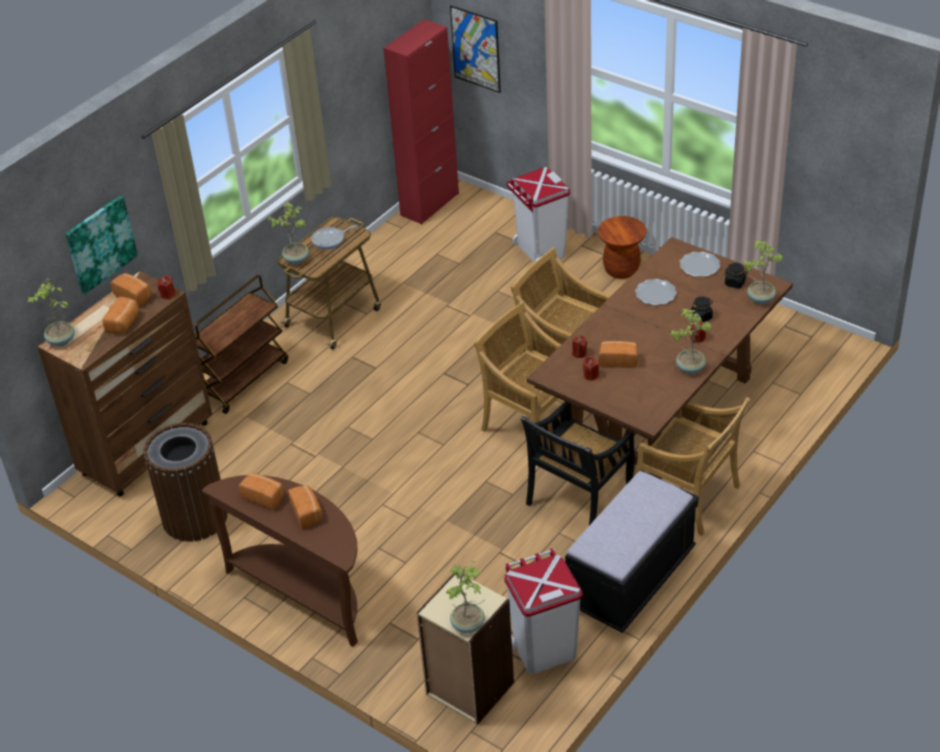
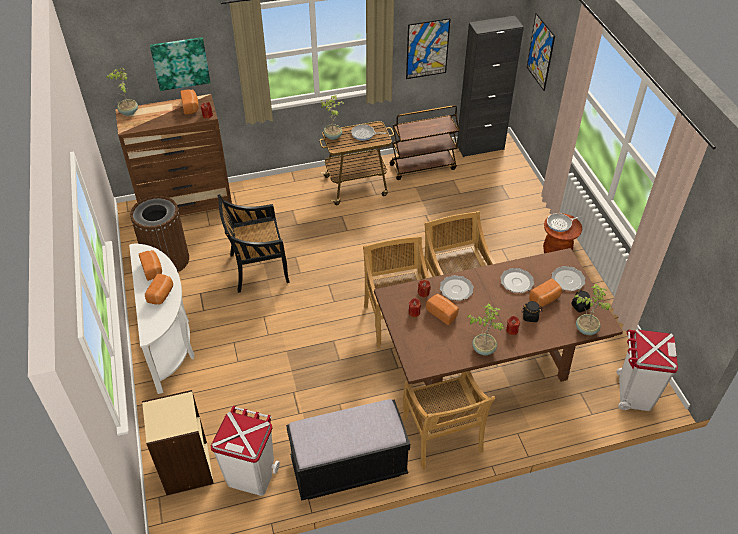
camera: 35 degrees right, 5 degrees up
(124, 323) = (168, 120): bread -> bread (545, 299)
(243, 379) = (273, 195): brown cart -> brown cart (423, 166)
(304, 593) = (169, 342): brown console table -> white console table
(347, 101) = (427, 49): none -> picture
(429, 204) = (480, 147): red cabinet -> black cabinet
(469, 624) = (158, 432): potted plant -> none
(540, 252) = (516, 213): white trash can -> white trash can (634, 394)
(578, 499) = (373, 390): black chair -> black chair (258, 269)
(606, 332) = (456, 289): none -> plate
(617, 229) = (560, 224): none -> frying pan

